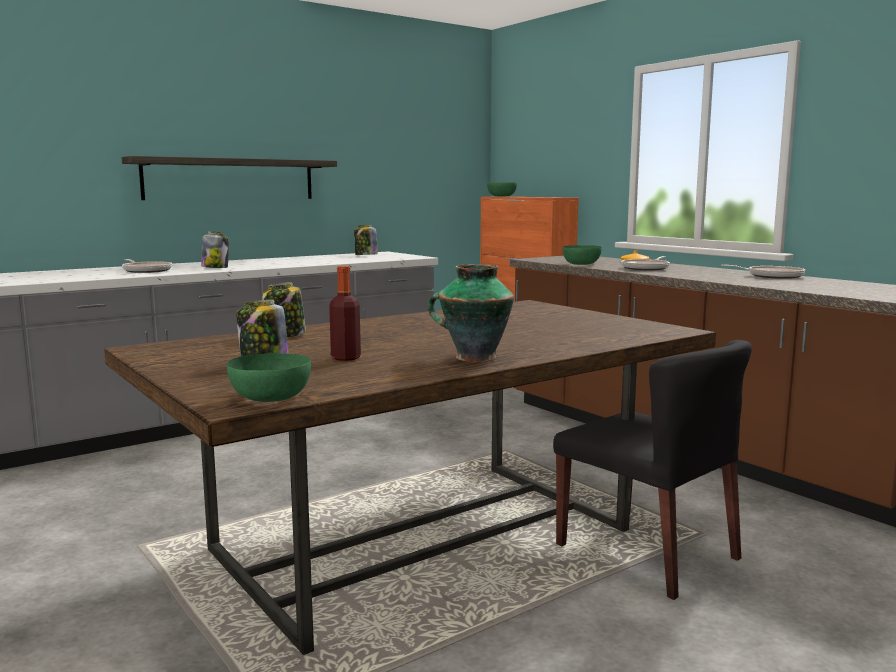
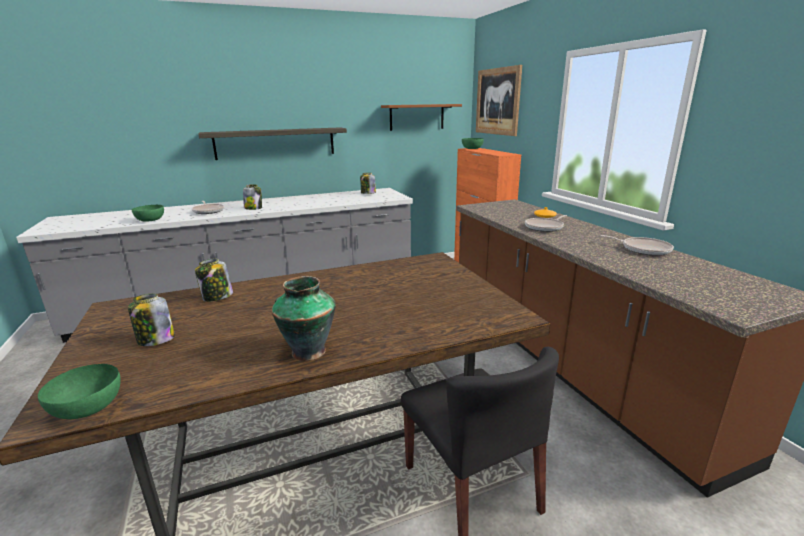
camera: 15 degrees right, 10 degrees up
(345, 358) = (216, 339): bottle -> none
(422, 153) = (417, 117): none -> brown shelf
(534, 133) = (497, 101): none -> picture
(581, 264) = (500, 217): green bowl -> green bowl (150, 220)

